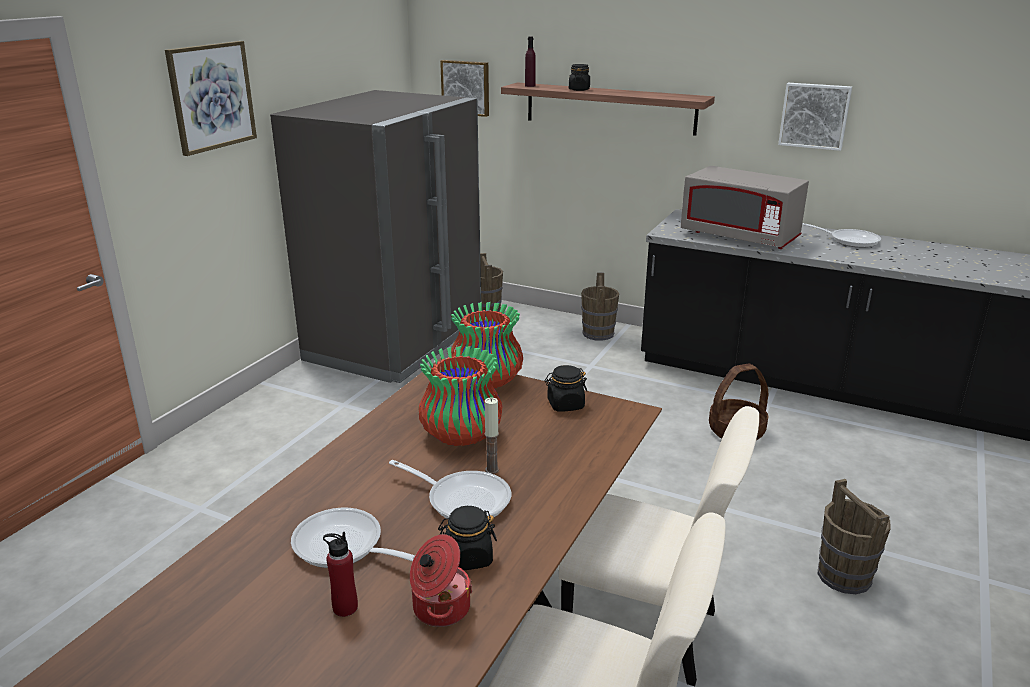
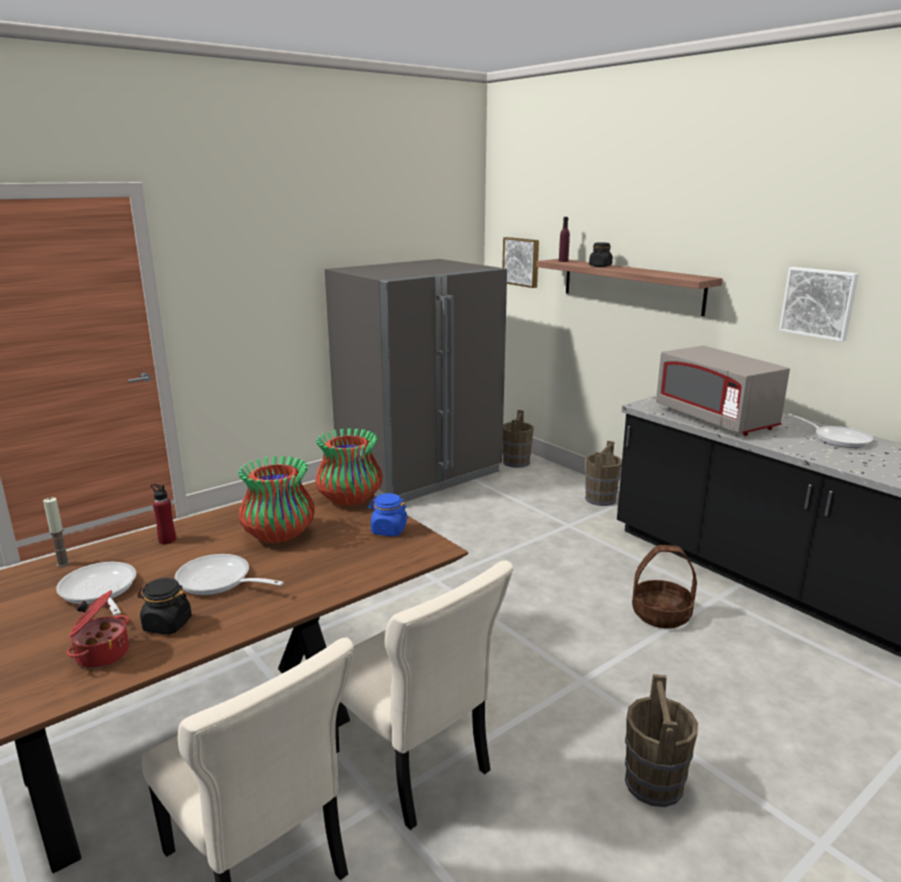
camera: 25 degrees right, 5 degrees down
(211, 96) = (269, 250): picture -> none
(345, 607) = (46, 633): red bottle -> red bottle (167, 540)
(463, 499) = (219, 581): frying pan -> frying pan turned 150 degrees clockwise
(492, 470) = (267, 565): candle -> candle (63, 564)
(565, 405) = (388, 530): black jar -> blue jar

